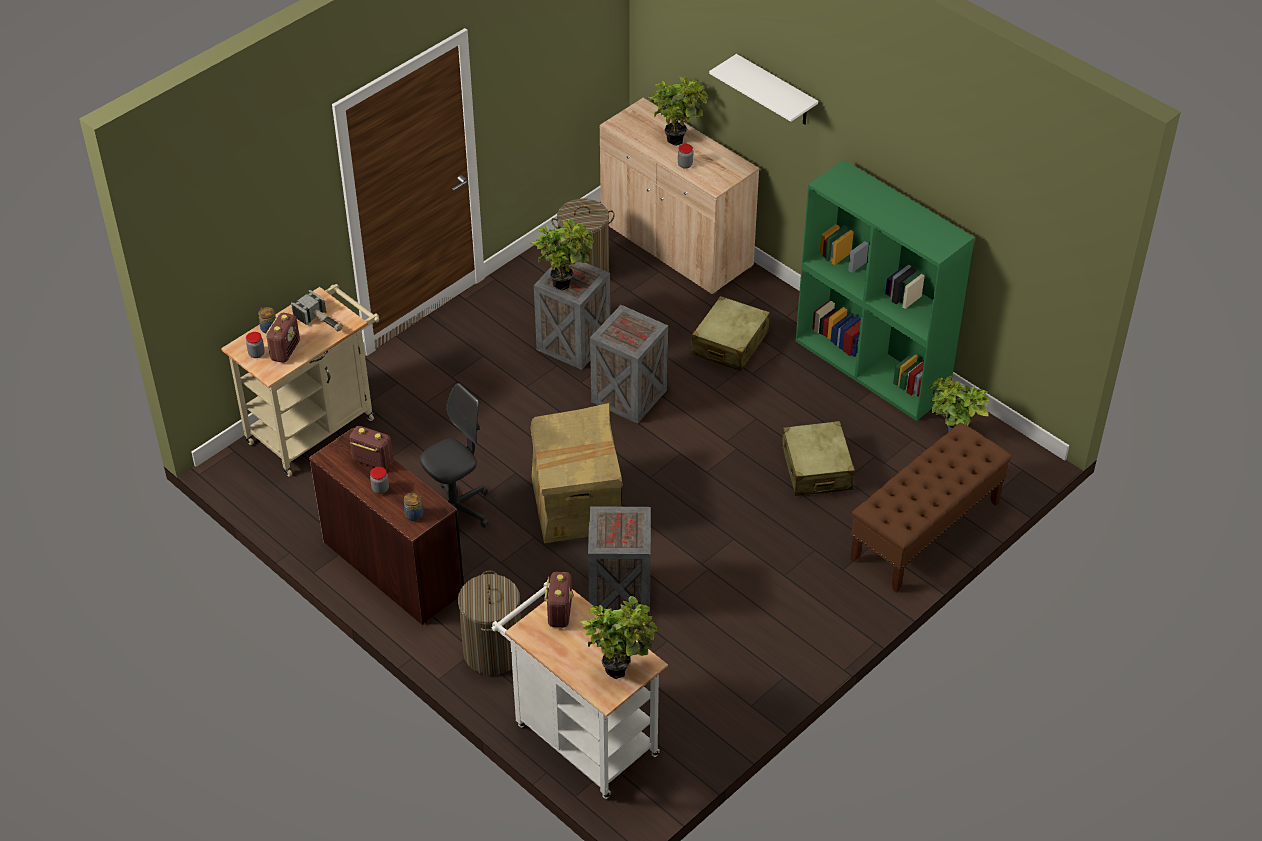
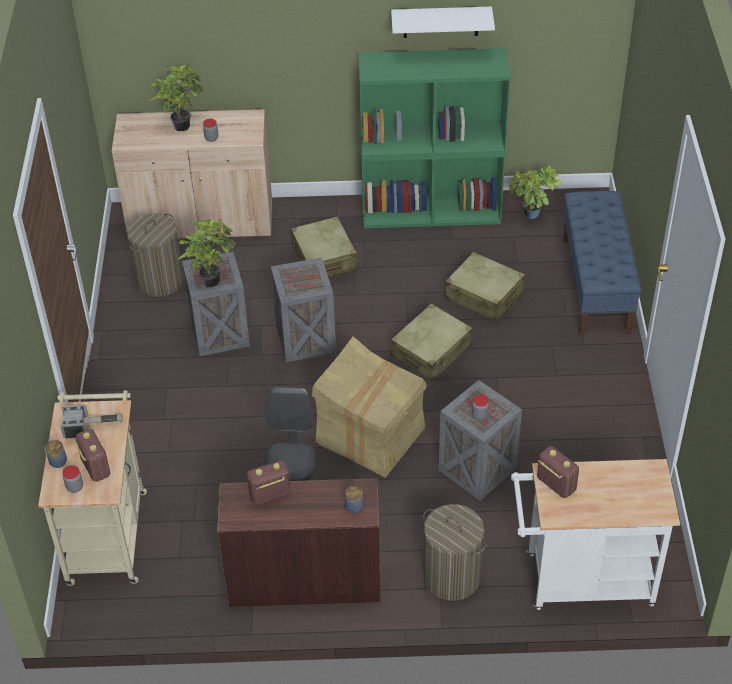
camera: 45 degrees left, 0 degrees up
(380, 489) = (304, 509): jar -> jar (479, 415)
(620, 667) = (643, 485): potted plant -> none
(711, 479) = (431, 351): none -> beige suitcase
(776, 91) = (268, 31): white shelf -> white shelf (441, 22)
(925, 531) = (596, 285): brown bench -> blue bench

